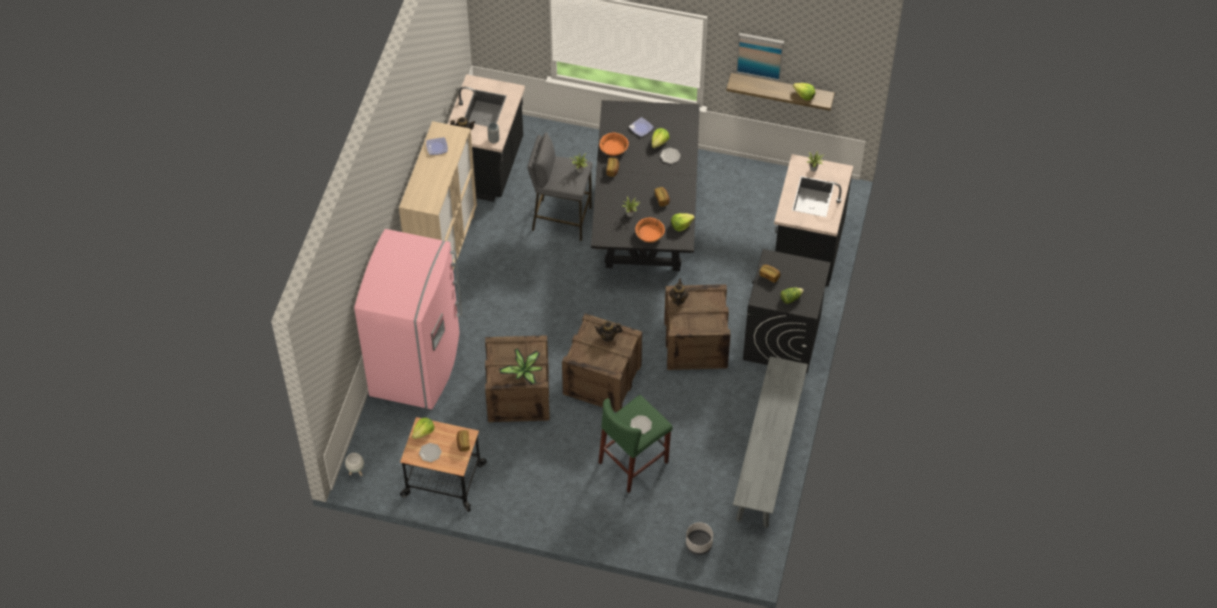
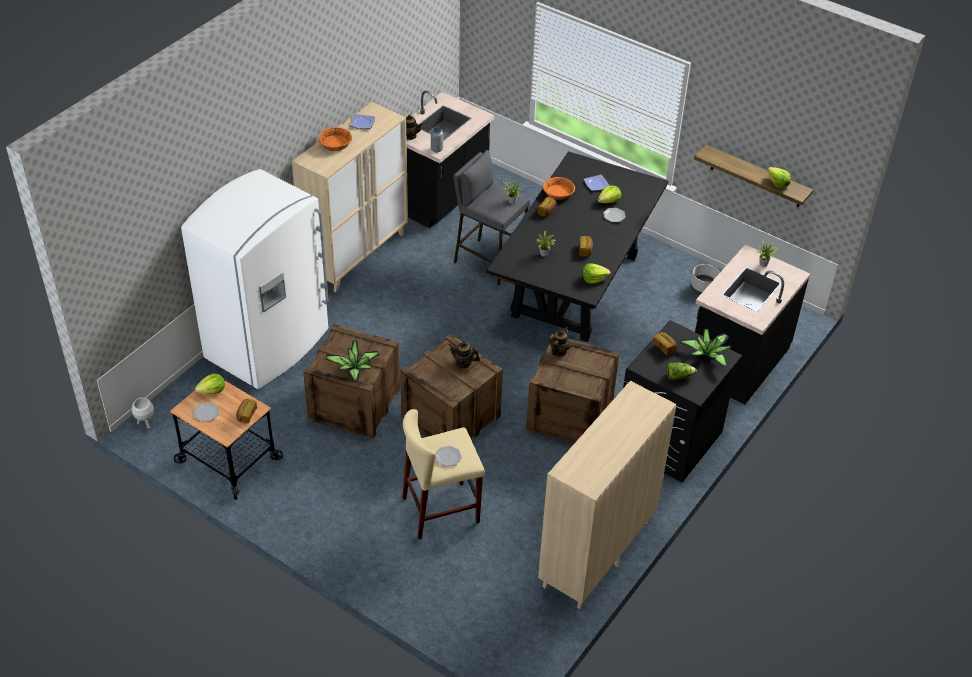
camera: 20 degrees right, 10 degrees down
(417, 365) = (269, 345): pink fridge -> white fridge
(633, 462) = (441, 510): green stool -> beige stool
(650, 234) = (555, 277): orange bowl -> orange bowl (335, 144)
(698, 544) = (469, 622): grey planter -> grey planter (703, 288)
(760, 55) = (739, 124): picture -> none
(768, 456) = (597, 554): grey bench -> beige cabinet
(804, 271) = (707, 354): none -> potted plant

